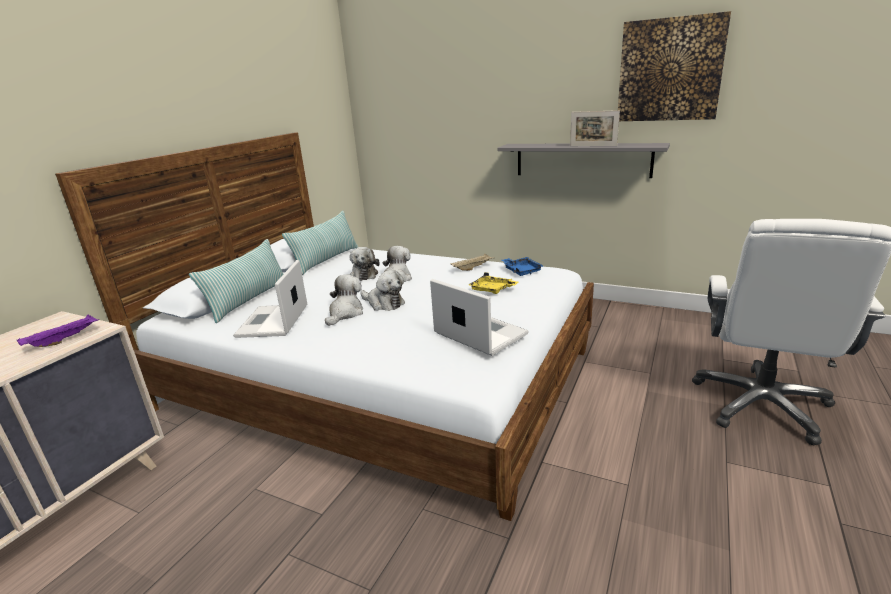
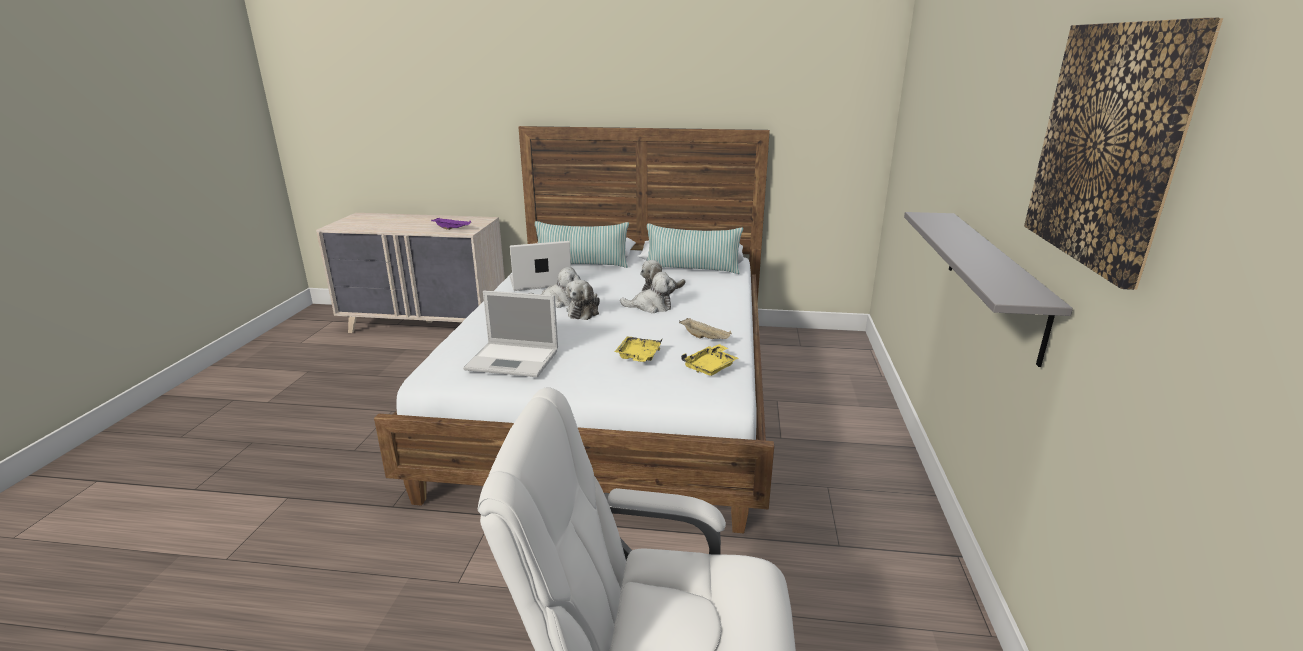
camera: 70 degrees right, 0 degrees up
(479, 333) = (514, 360): laptop -> laptop turned 75 degrees clockwise
(521, 271) = (711, 367): blue tray -> yellow tray
(593, 146) = (962, 256): picture frame -> none

